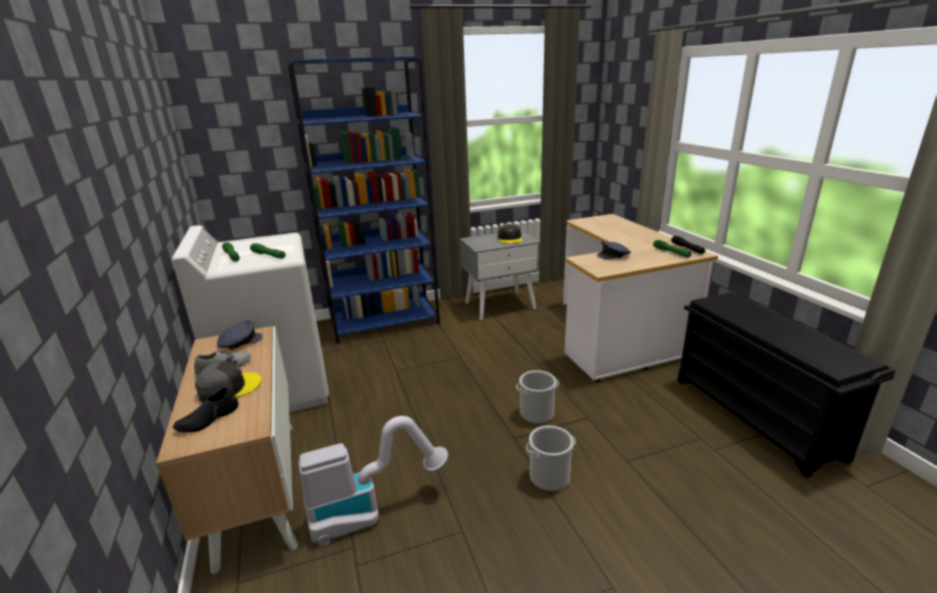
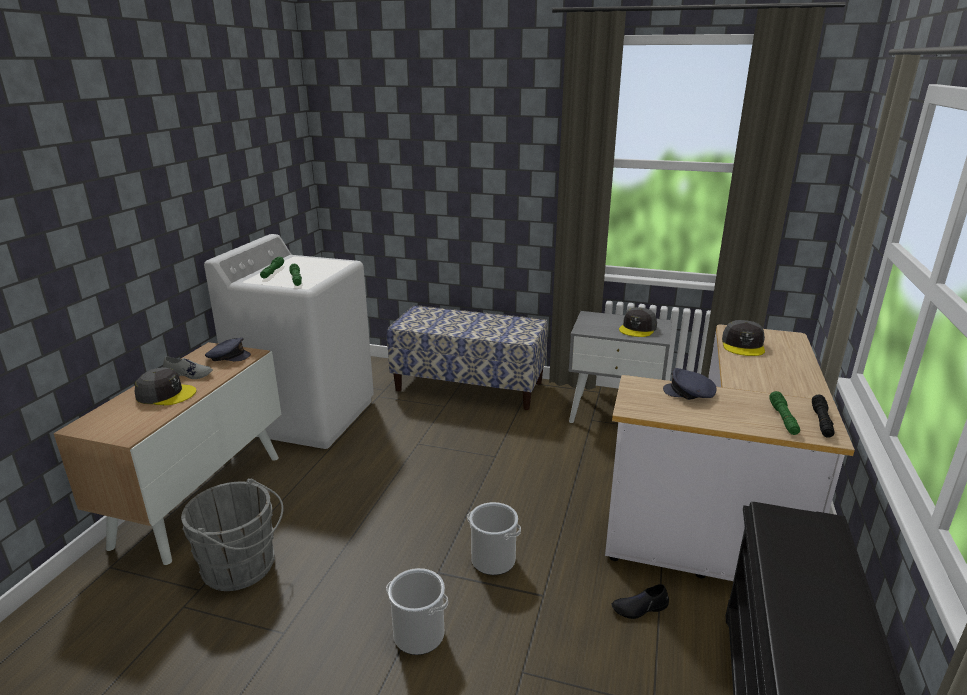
camera: 35 degrees right, 0 degrees up
(208, 419) = (120, 414): black shoe -> black shoe (639, 608)
(369, 511) = (243, 567): vacuum cleaner -> grey bucket
(385, 322) = (469, 386): blue bookcase -> bench
(596, 226) = (743, 345): none -> grey cap

